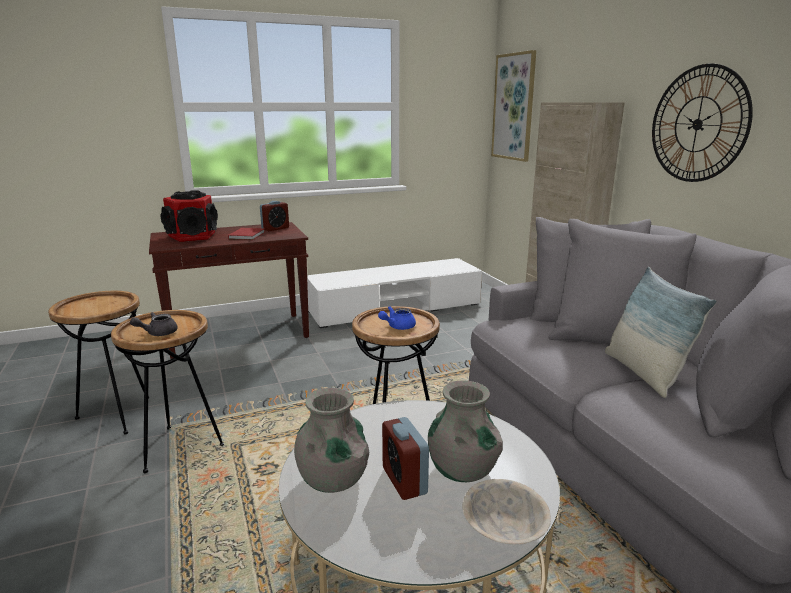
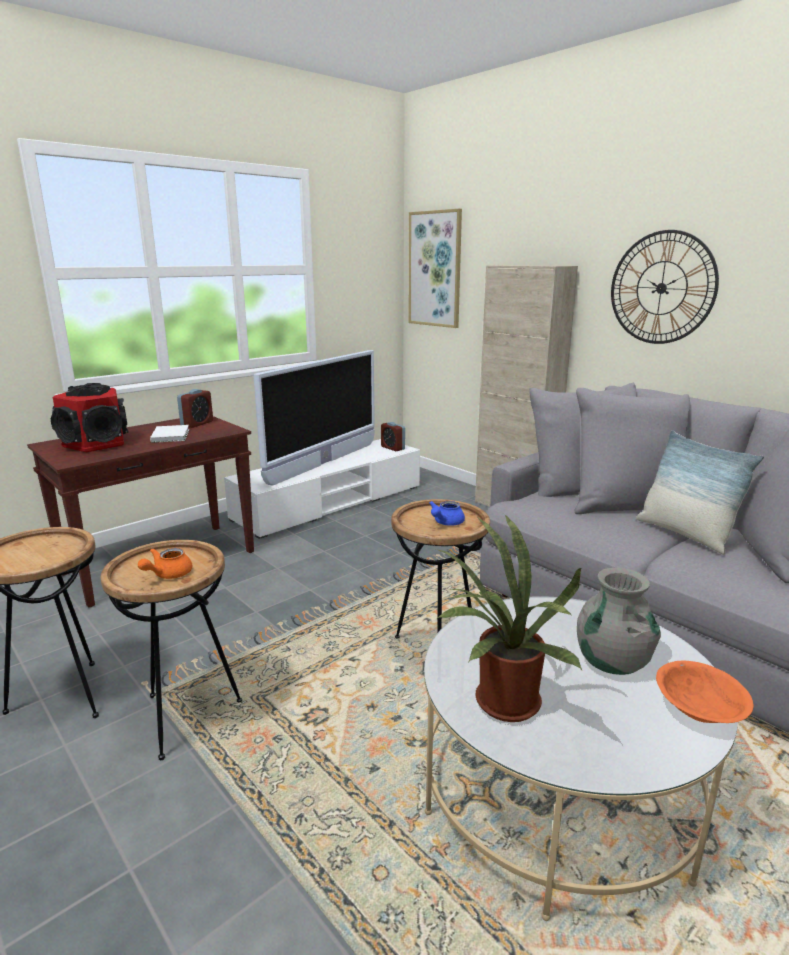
camera: 20 degrees left, 0 degrees up
(158, 333) = (168, 574): grey teapot -> orange teapot
(248, 235) = (171, 435): red book -> white book
(333, 480) = (500, 704): grey vase -> potted plant
(390, 273) = (324, 463): none -> television
(404, 481) = (569, 687): alarm clock -> alarm clock (392, 448)
(504, 528) = (699, 710): beige bowl -> orange bowl

